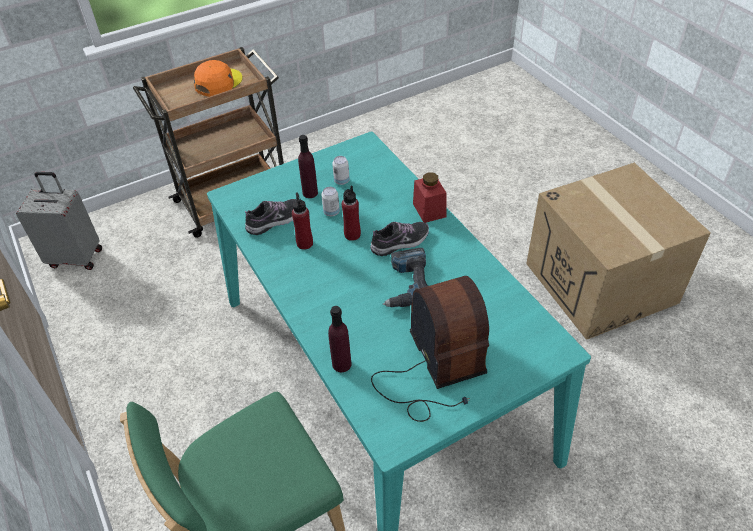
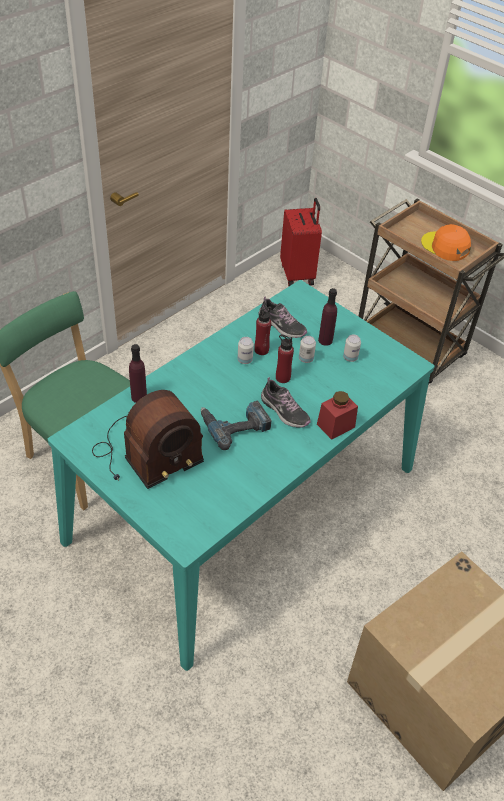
camera: 70 degrees right, 0 degrees up
(76, 257) = (298, 274): grey suitcase -> red suitcase
(218, 83) = (445, 247): orange cap -> orange cap turned 150 degrees counterclockwise
(315, 259) = (245, 360): none -> can

